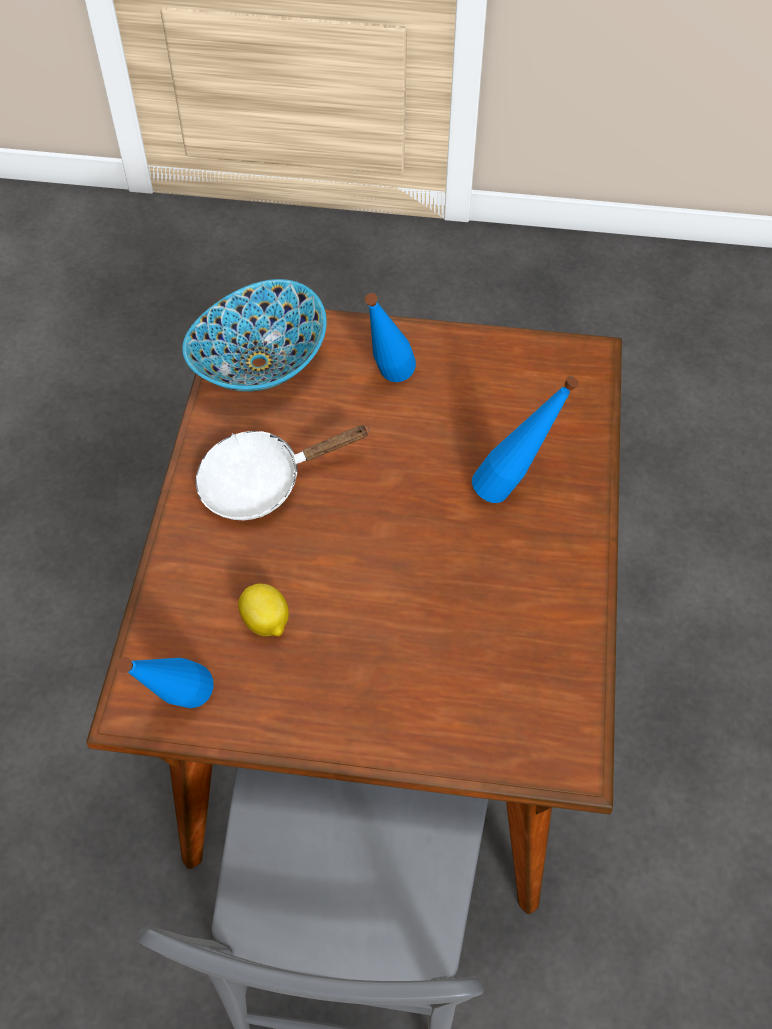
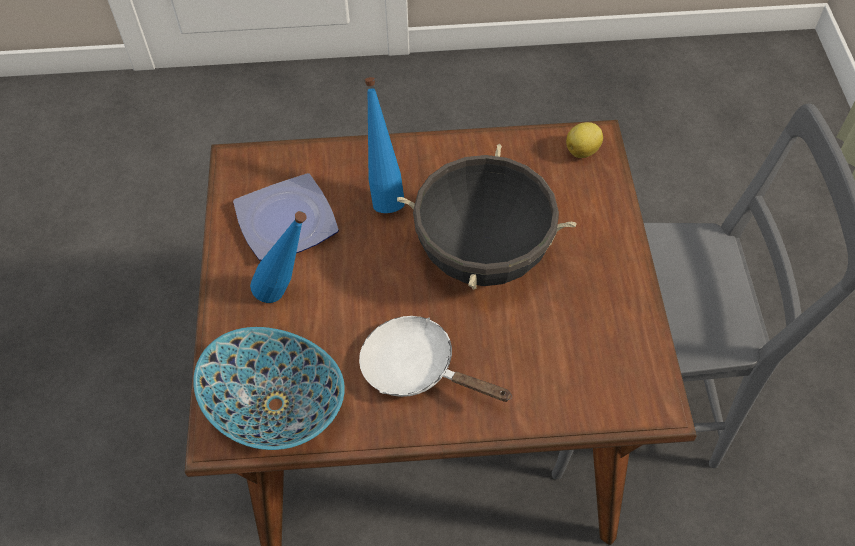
camera: 100 degrees left, 0 degrees up
(179, 712) = (649, 372): blue bottle -> none
(261, 482) = (417, 368): white frying pan -> white frying pan turned 150 degrees clockwise
(266, 622) = (553, 332): lemon -> lemon (583, 150)
(394, 573) = (483, 256): none -> black cooking pot
(485, 391) = (285, 224): none -> plate

